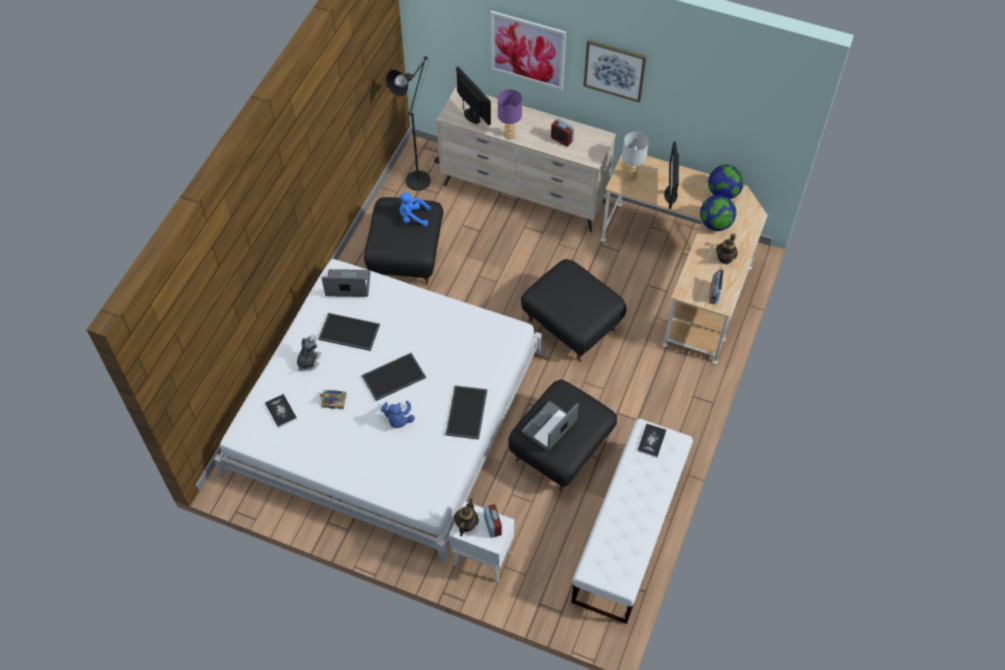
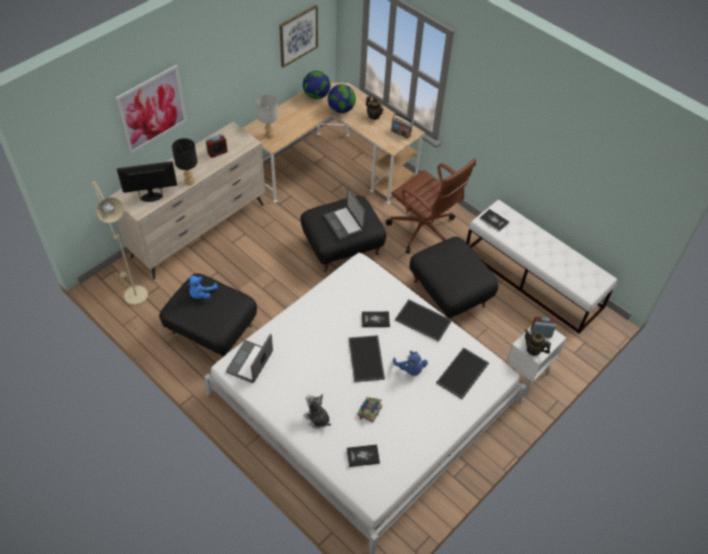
camera: 70 degrees left, 5 degrees down
(348, 332) = (302, 378): tray -> tray (463, 374)
(398, 420) = (410, 369): blue plush toy -> blue plush toy turned 45 degrees clockwise
(420, 177) = (133, 292): black floor lamp -> beige floor lamp
(446, 369) = (375, 319): none -> book
(509, 134) = (189, 181): purple table lamp -> black table lamp
(550, 427) = (456, 275): laptop -> laptop (344, 223)
(614, 70) = (217, 67): picture -> picture (298, 35)
(641, 395) = (424, 231): none -> brown office chair
(670, 194) = (299, 121): monitor -> none

